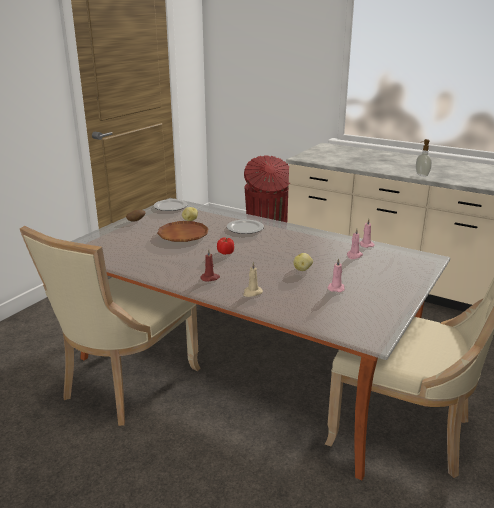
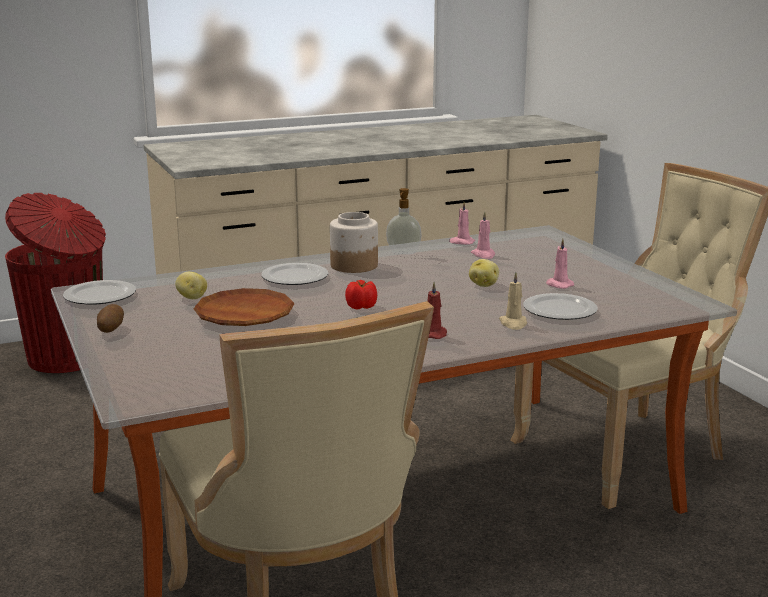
camera: 55 degrees left, 5 degrees down
(281, 234) = (353, 266): none -> jar
(292, 299) = (560, 310): none -> plate
(421, 175) = (385, 148): soap dispenser -> soap dispenser (403, 253)

